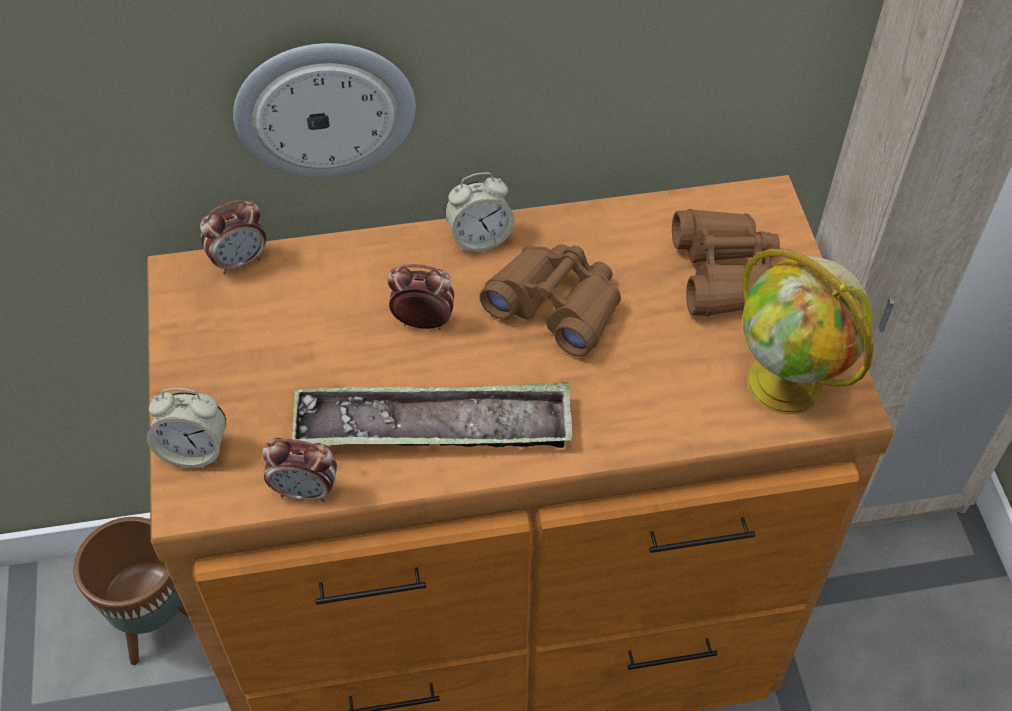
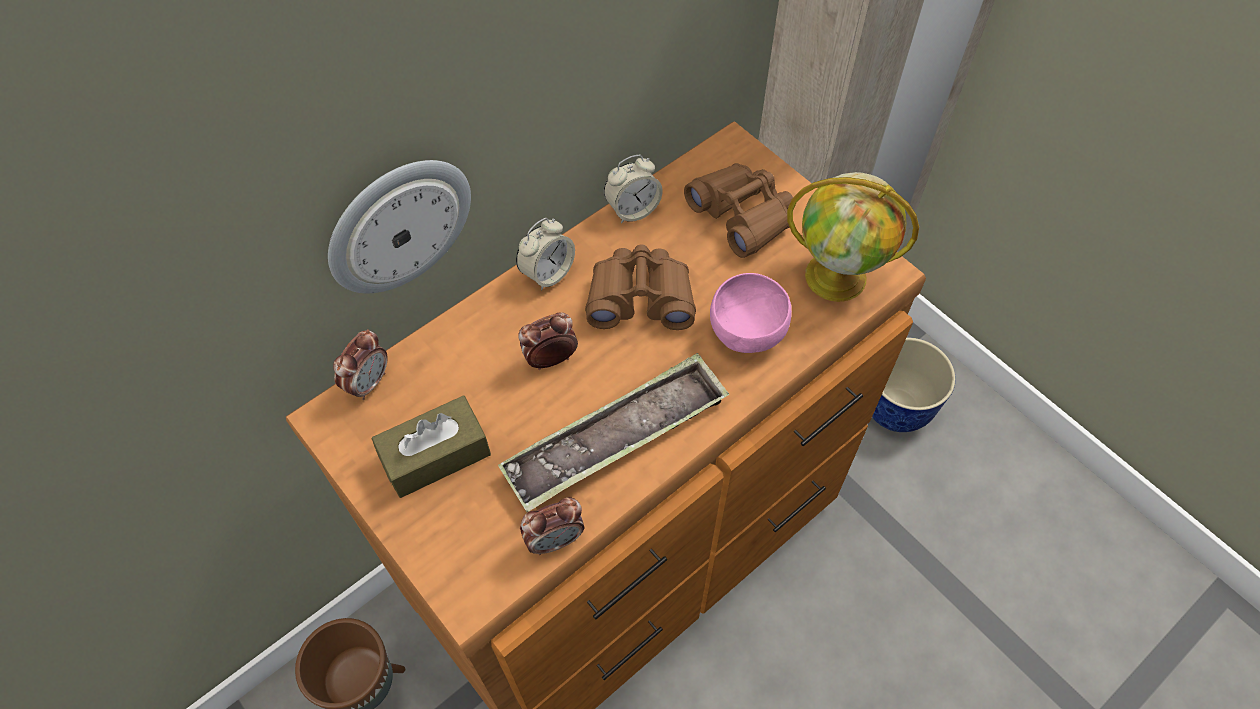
camera: 30 degrees left, 5 degrees up
(194, 450) = (443, 556): alarm clock -> alarm clock (633, 209)
(252, 357) = (436, 455): none -> brown tissue box
(644, 392) = (747, 332): none -> pink bowl
(914, 641) = (897, 407): none -> planter

